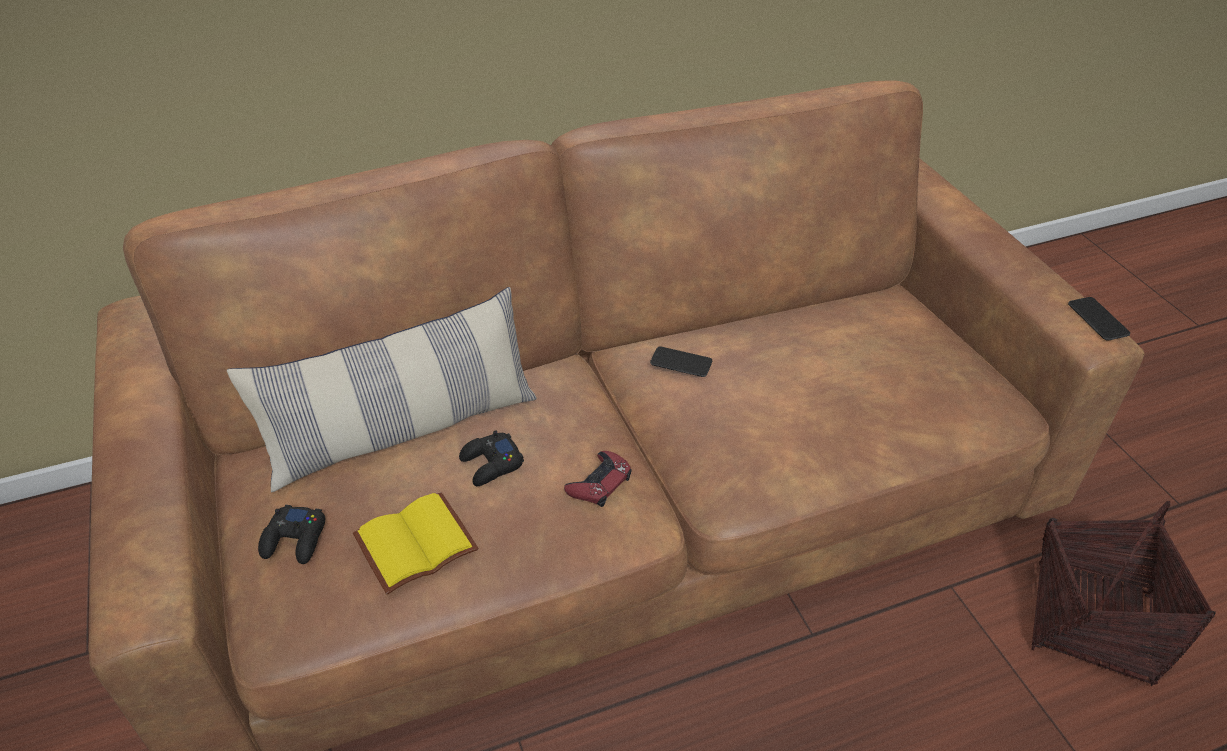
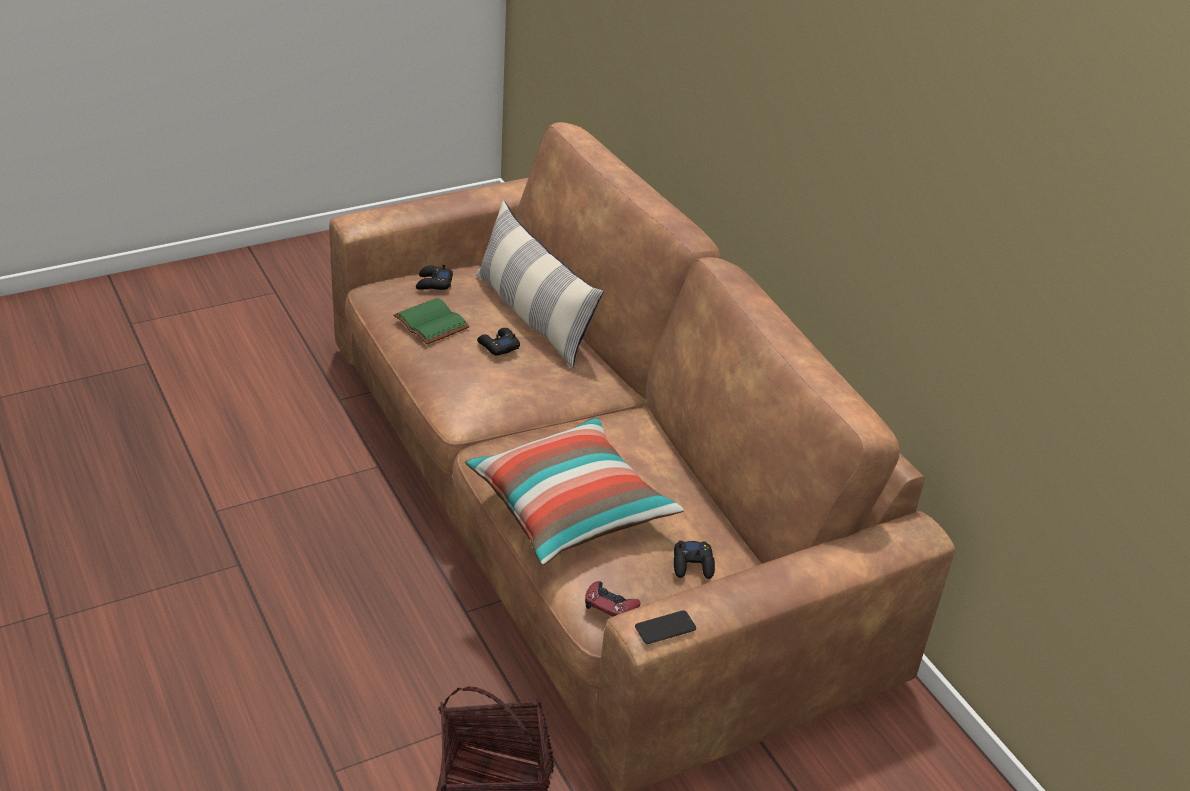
camera: 80 degrees right, 5 degrees down
(415, 547) = (429, 323): yellow book -> green book
(599, 483) = (488, 393): red game controller -> red game controller (610, 605)
(681, 362) = (623, 434): phone -> none
(839, 416) = (569, 509): none -> pillow
(906, 329) = (693, 564): none -> black game controller

